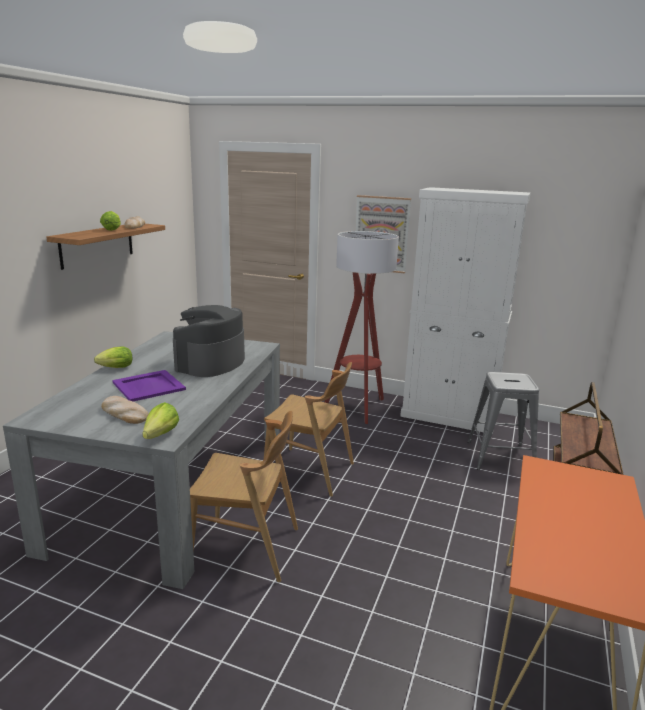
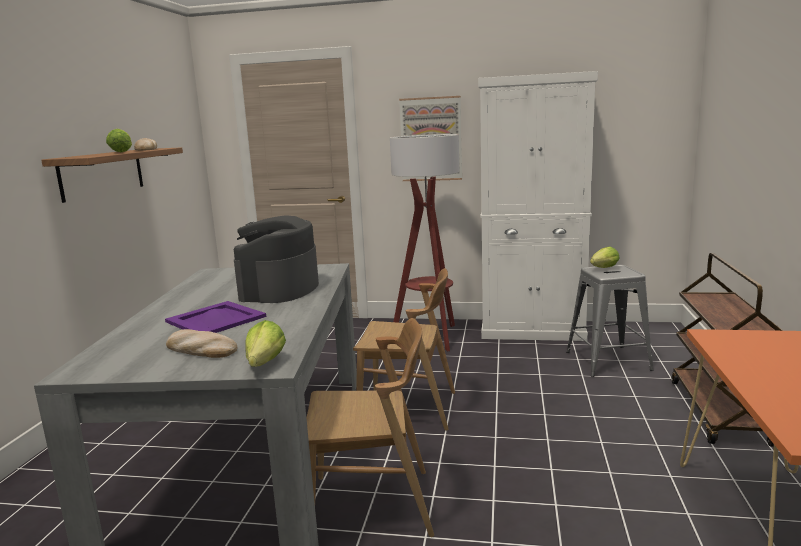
camera: 10 degrees left, 5 degrees down
(114, 368) = (159, 308): lettuce -> lettuce (603, 268)

